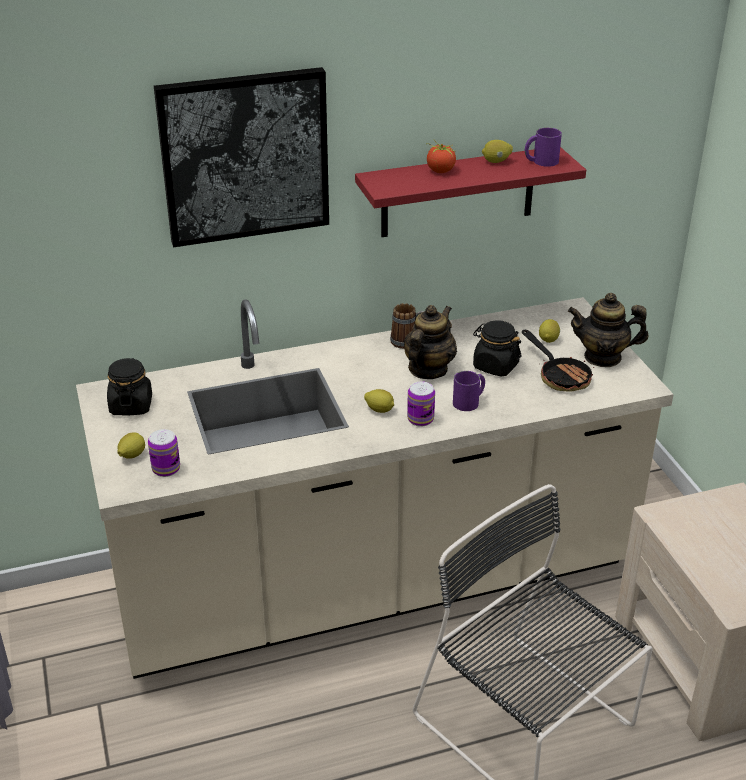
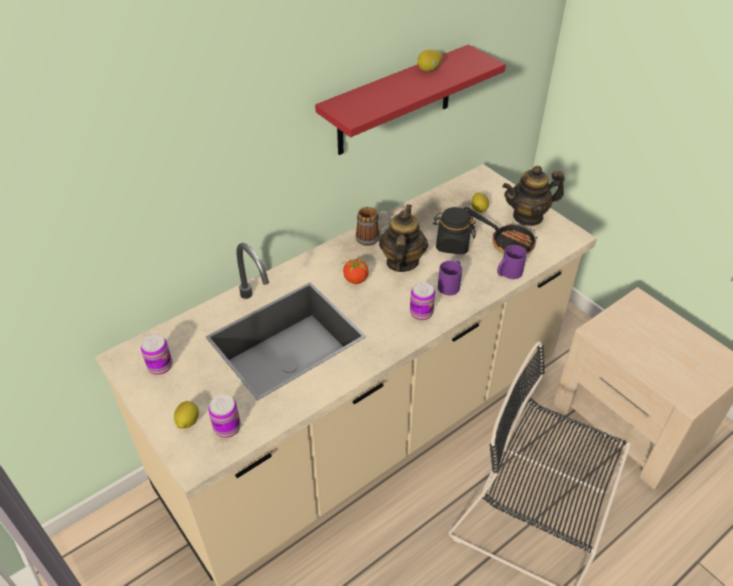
camera: 20 degrees left, 10 degrees up
(131, 405) = (160, 366): black jar -> can
(244, 156) = (220, 110): picture -> none
(379, 410) = (383, 312): lemon -> none
(440, 171) = (388, 87): tomato -> tomato (355, 279)
(540, 161) = (465, 63): purple mug -> purple mug (508, 273)

